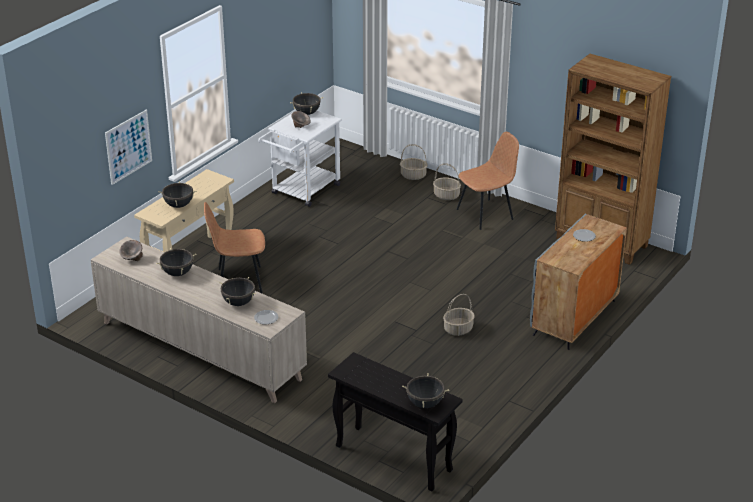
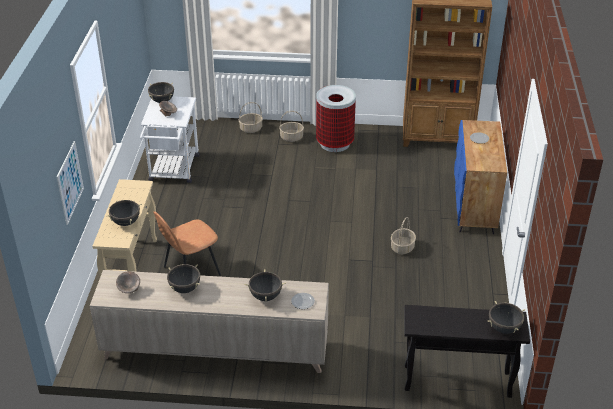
camera: 30 degrees left, 5 degrees up
(486, 214) = (335, 143): brown chair -> trash can
(574, 318) = (474, 206): grey cabinet -> blue cabinet

